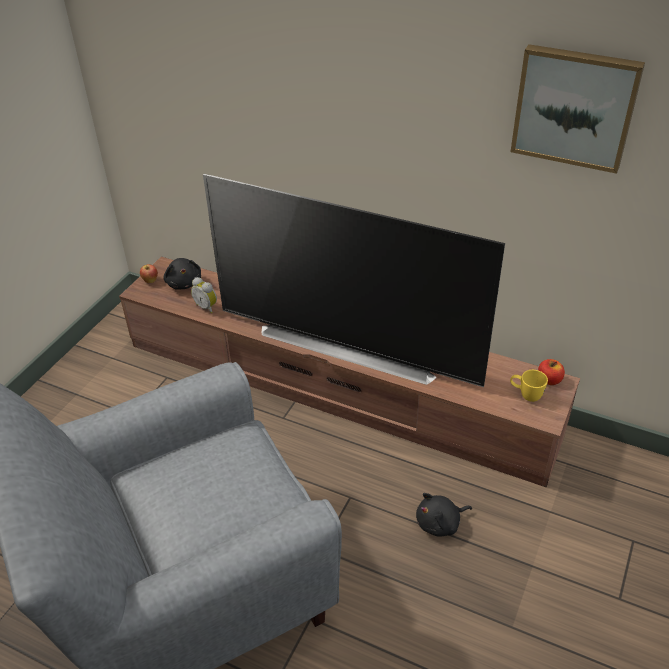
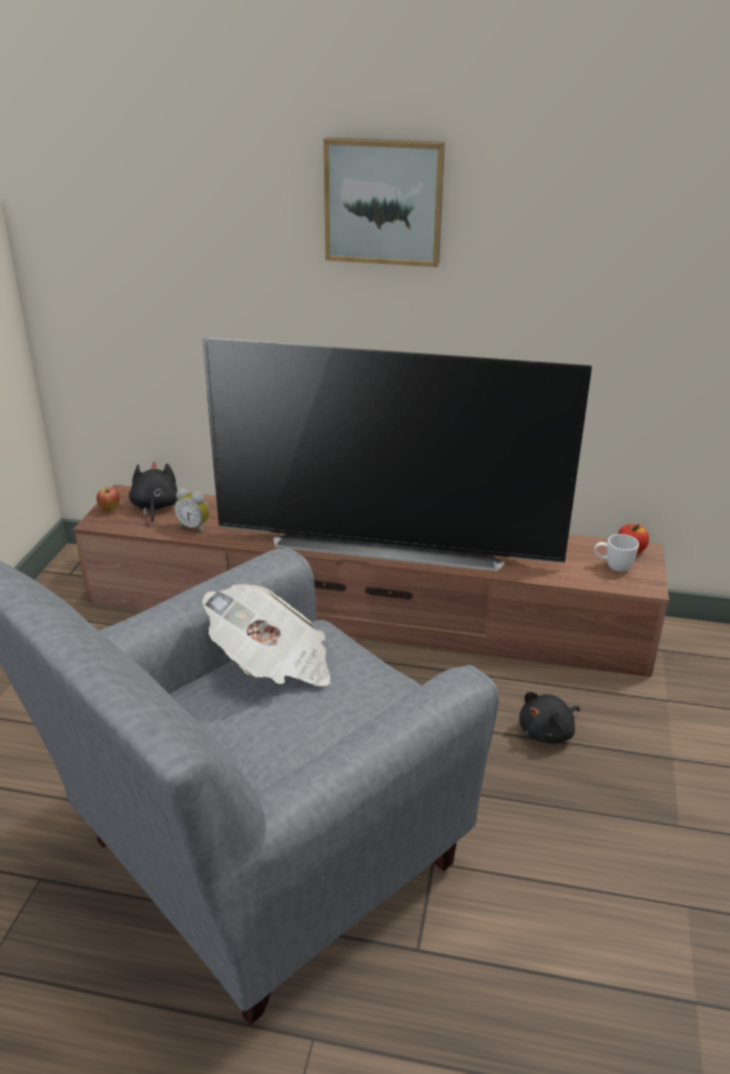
camera: 15 degrees left, 10 degrees down
(184, 283) = (155, 507): black plush toy -> black plush toy turned 150 degrees counterclockwise
(198, 461) = (272, 664): none -> newspaper
(525, 395) = (612, 567): yellow mug -> white mug
(575, 107) = (646, 208): picture -> picture (384, 201)

